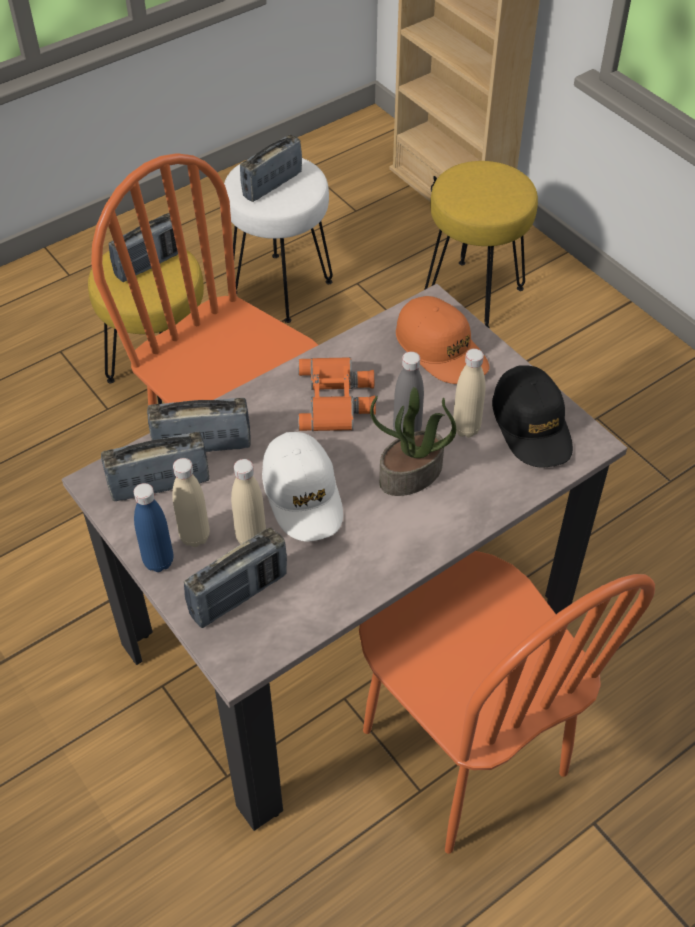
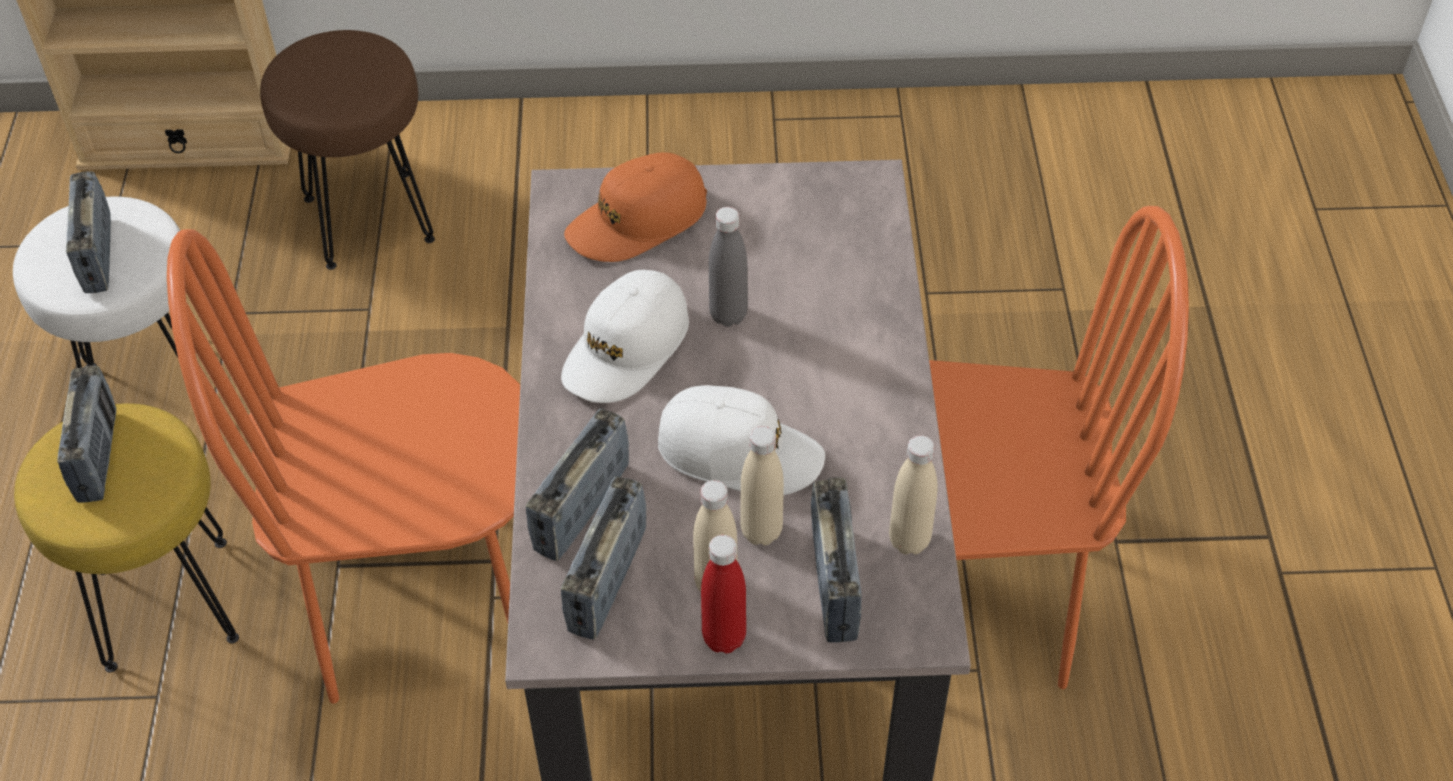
camera: 55 degrees left, 0 degrees up
(158, 561) = (724, 638): blue bottle -> red bottle
(337, 400) = (626, 349): orange binoculars -> white cap
(410, 475) = (792, 345): potted plant -> none
(441, 350) = (637, 221): orange cap -> orange cap turned 150 degrees clockwise
(466, 429) = (768, 265): beige bottle -> beige bottle (909, 540)
(475, 294) = (369, 218): yellow stool -> brown stool
(532, 425) = (811, 211): black cap -> none

